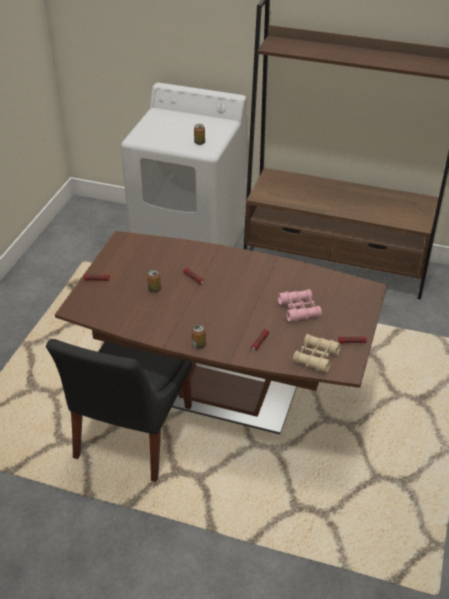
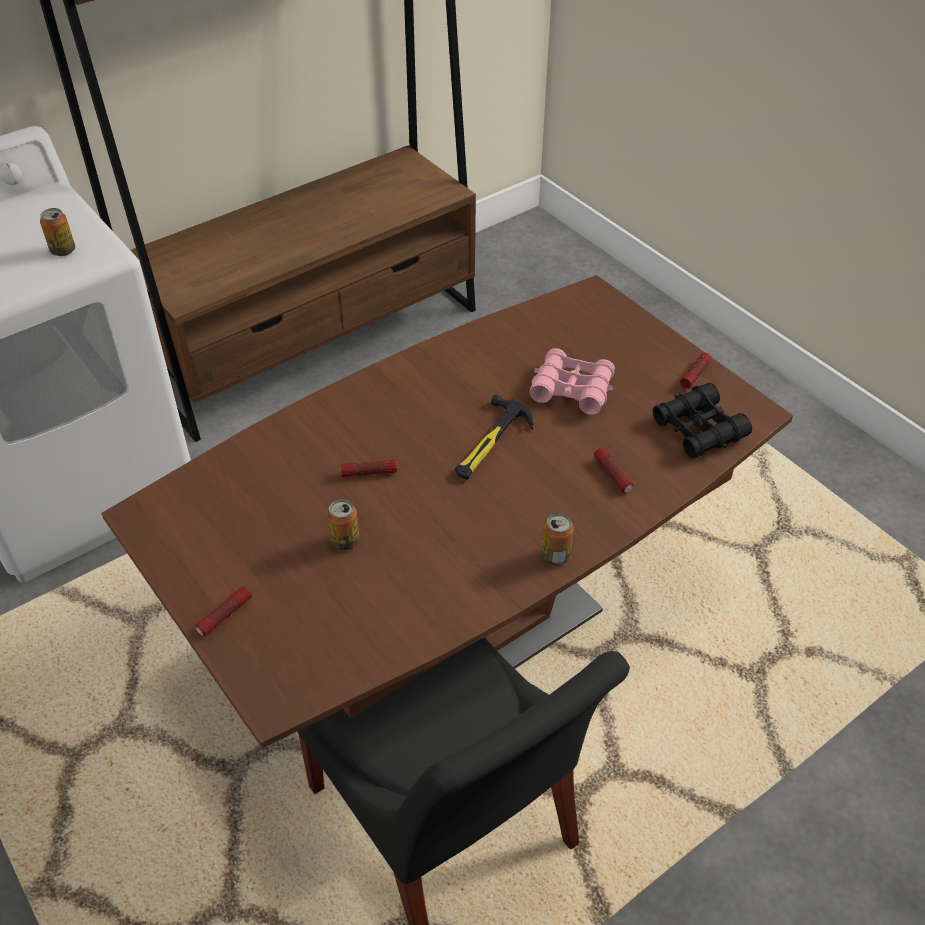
camera: 55 degrees left, 5 degrees up
(242, 301) = (490, 443): none -> hammer
(316, 357) = (698, 429): beige binoculars -> black binoculars

